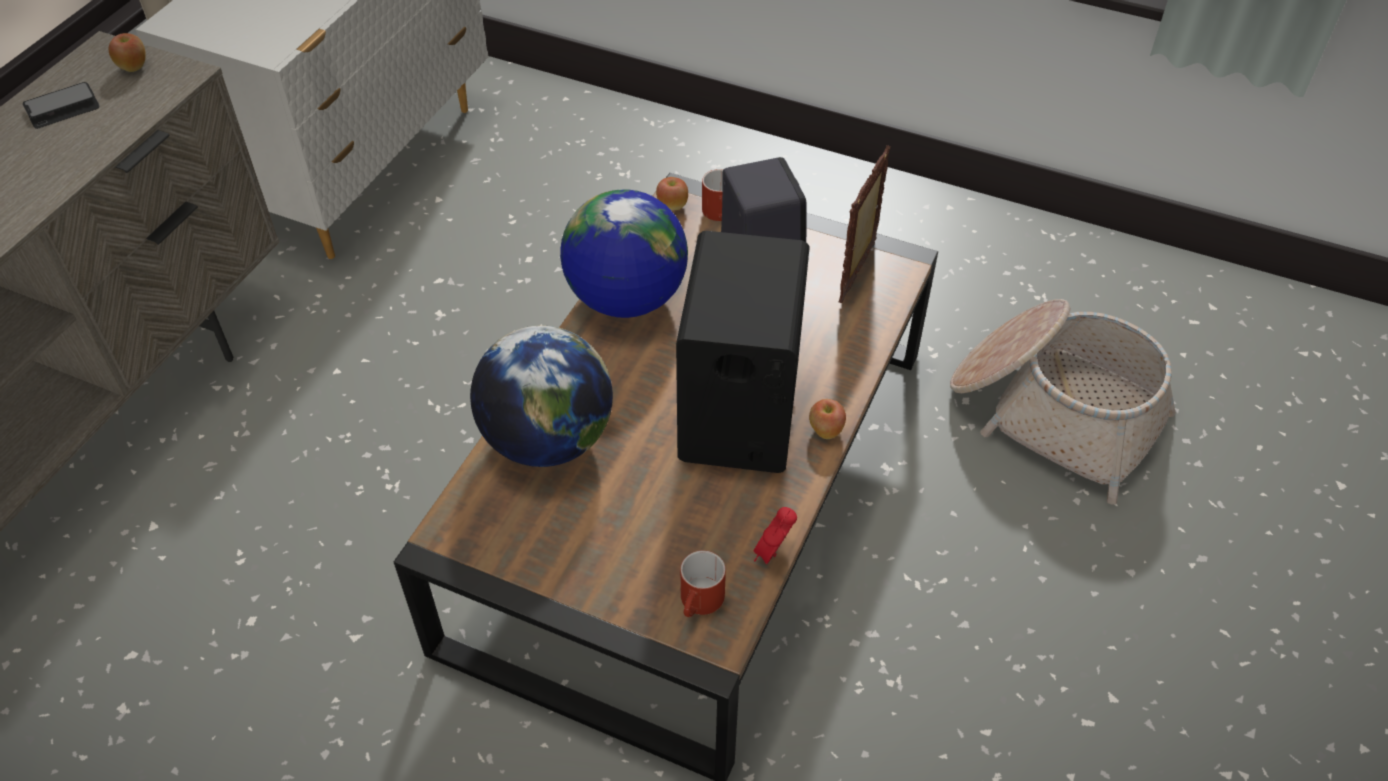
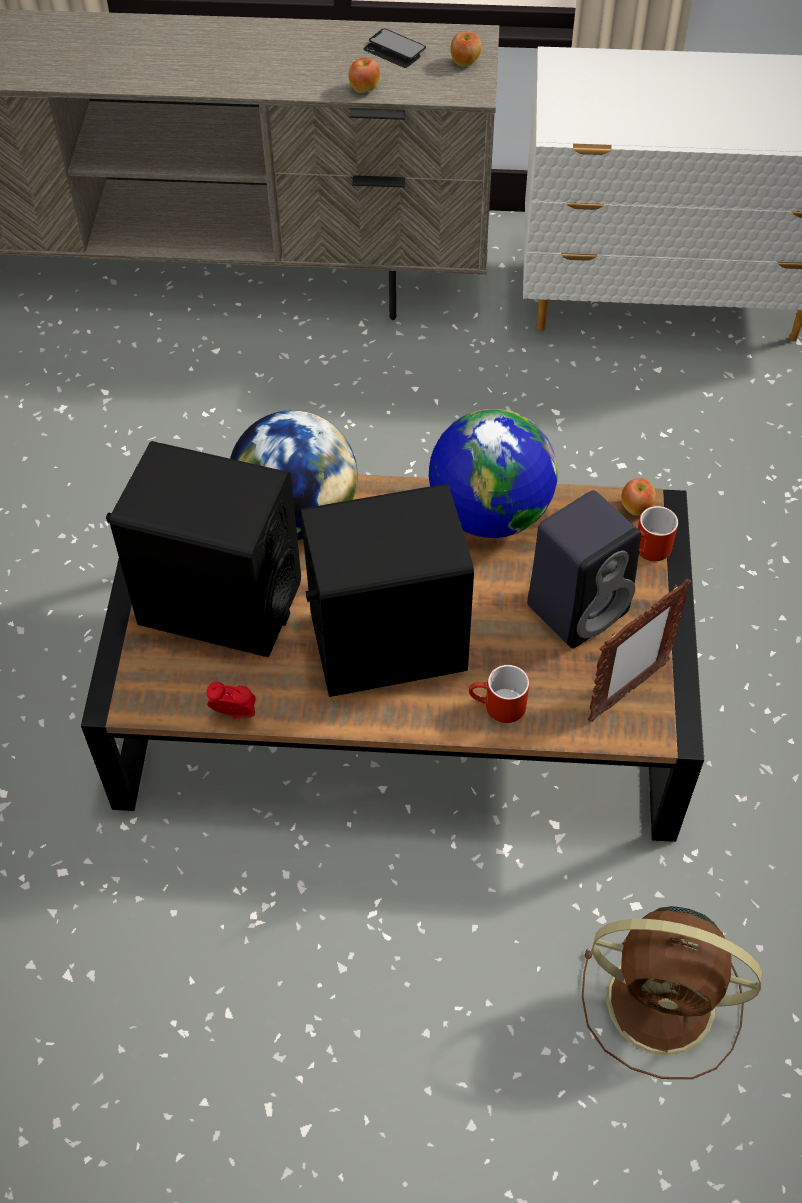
camera: 70 degrees right, 5 degrees up
(627, 533) = (219, 603): none -> black speaker
(700, 604) = (165, 677): red mug -> red mug (497, 707)
(825, 431) = (395, 719): apple -> apple (364, 89)
(858, 273) = (627, 692): picture frame -> picture frame turned 135 degrees clockwise
(1053, 411) = (665, 1002): basket -> brown fan

